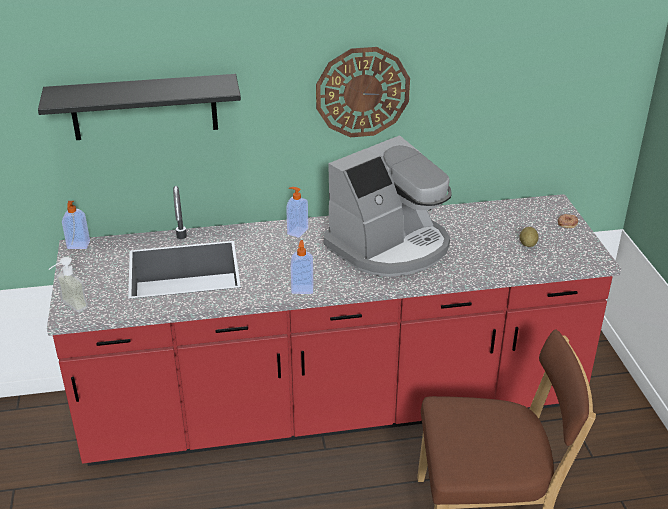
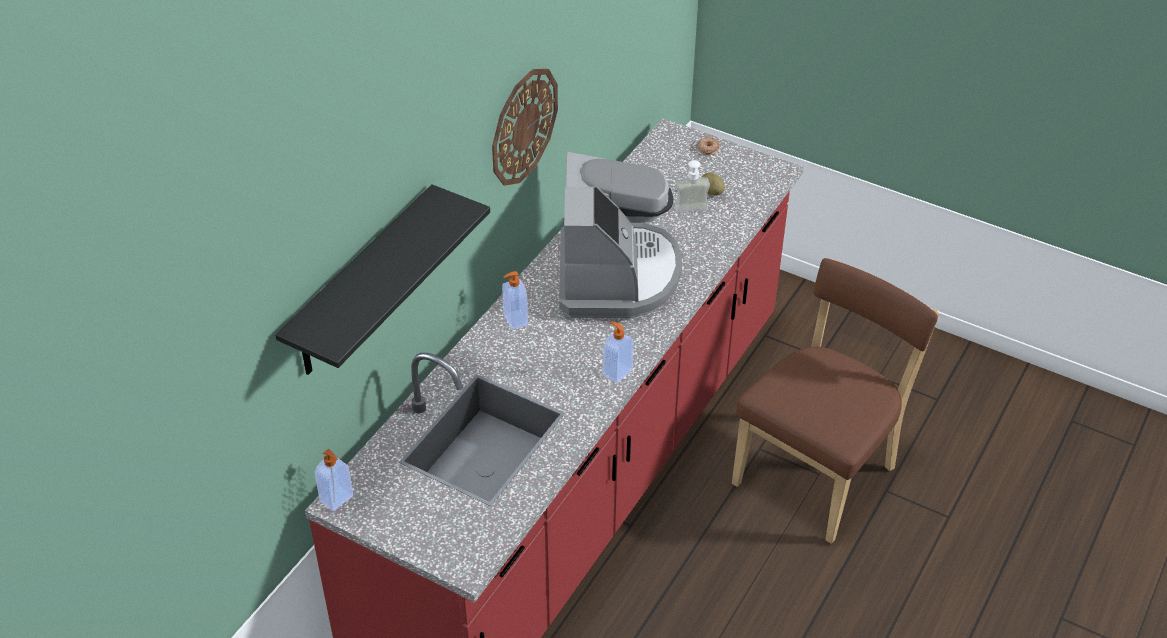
camera: 50 degrees left, 10 degrees up
(69, 307) = (454, 560): soap dispenser -> soap dispenser (692, 212)

